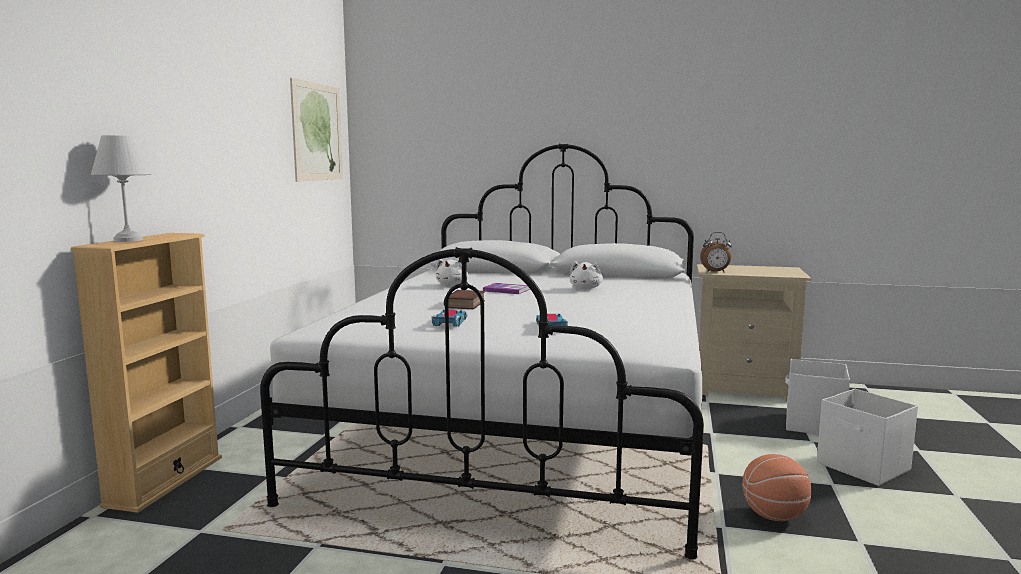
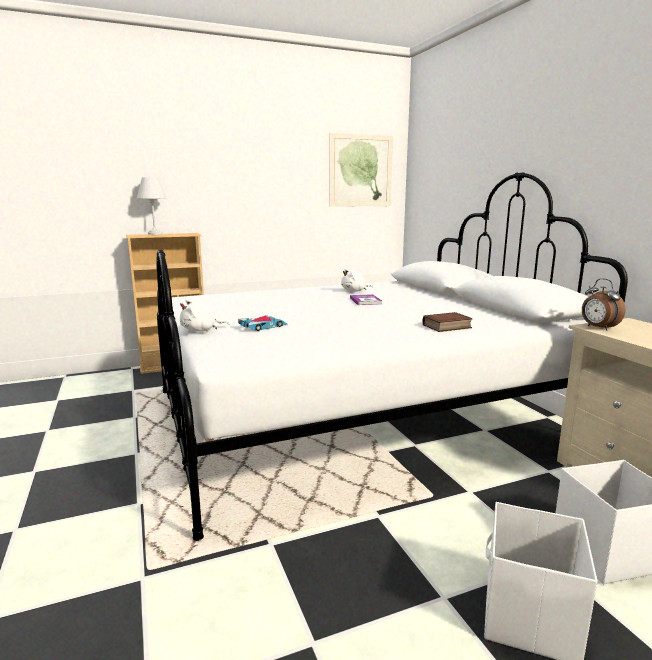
camera: 55 degrees right, 5 degrees up
(450, 322) = (241, 309): toy car -> none
(466, 304) = (299, 303): book -> book (447, 327)
(586, 288) = (421, 312): white plush toy -> white plush toy (201, 330)
(773, 516) = (318, 569): basketball -> none

